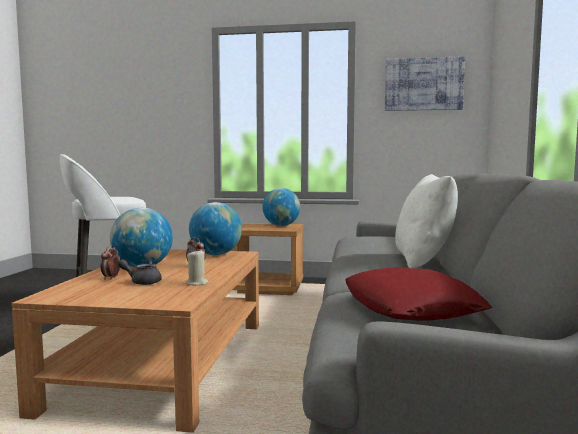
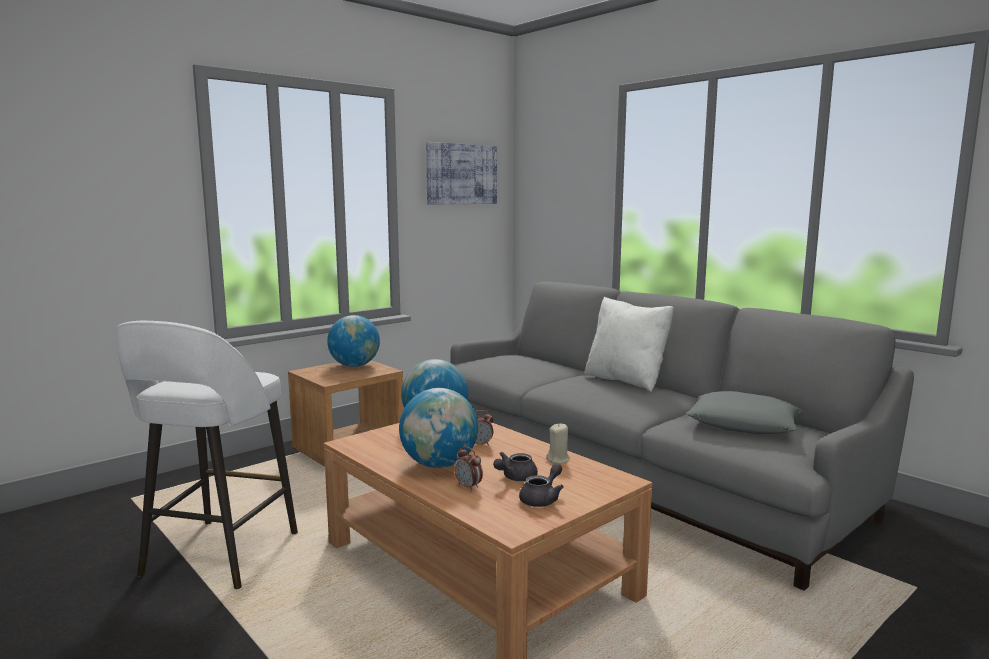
camera: 50 degrees left, 5 degrees up
(108, 293) = (542, 499): none -> grey teapot
(410, 307) = (744, 423): red pillow -> grey pillow

